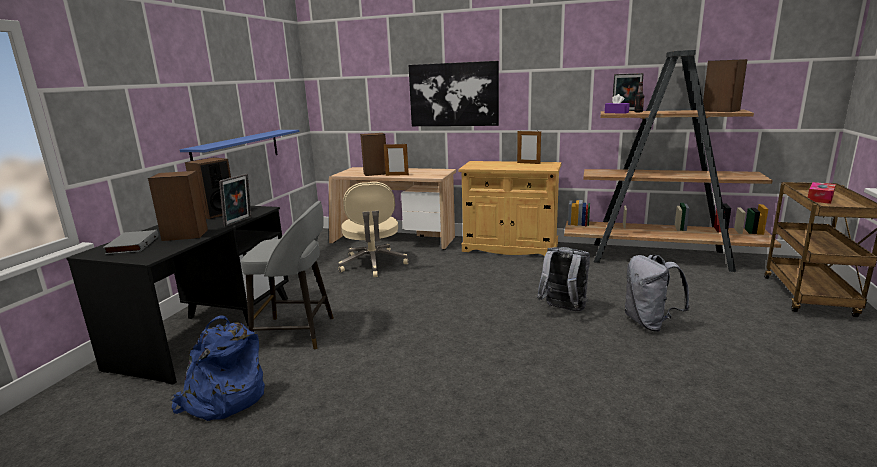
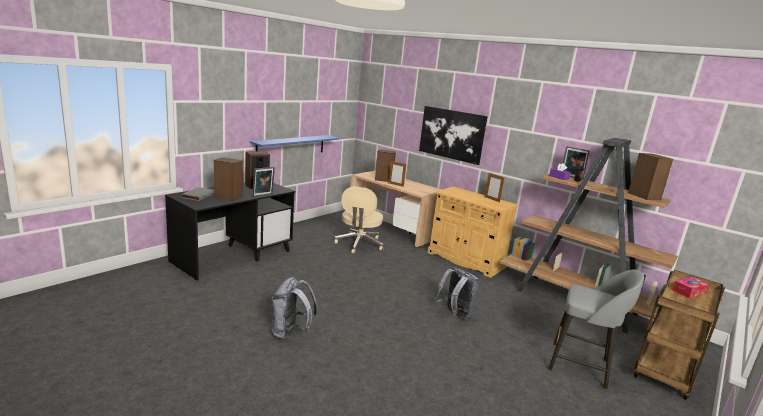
camera: 20 degrees right, 0 degrees up
(223, 399) = (214, 297): blue backpack -> none
(297, 333) = (278, 274): grey stool -> grey stool (581, 366)
(650, 323) = (506, 344): grey backpack -> grey backpack (291, 333)

